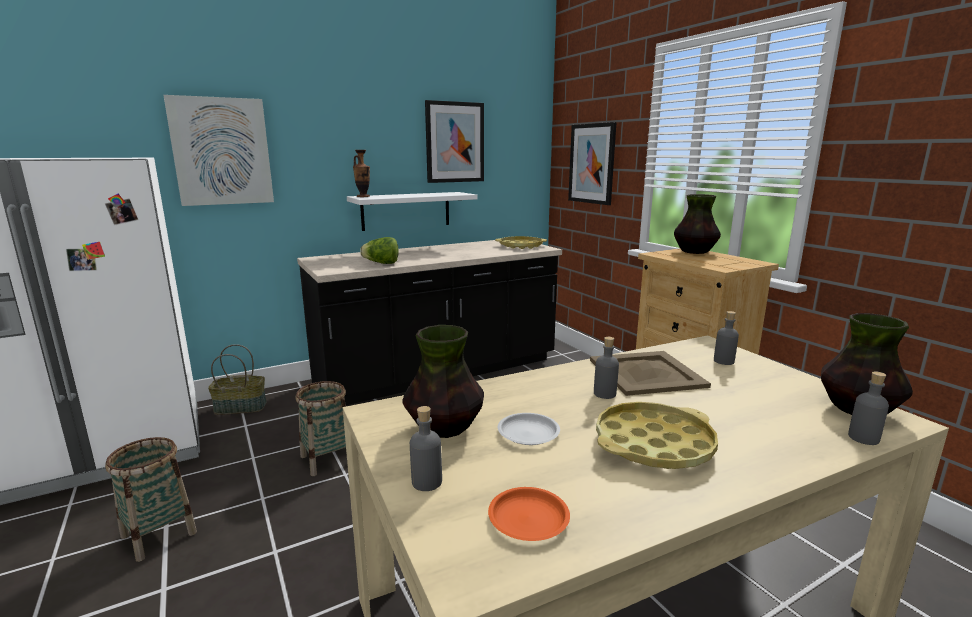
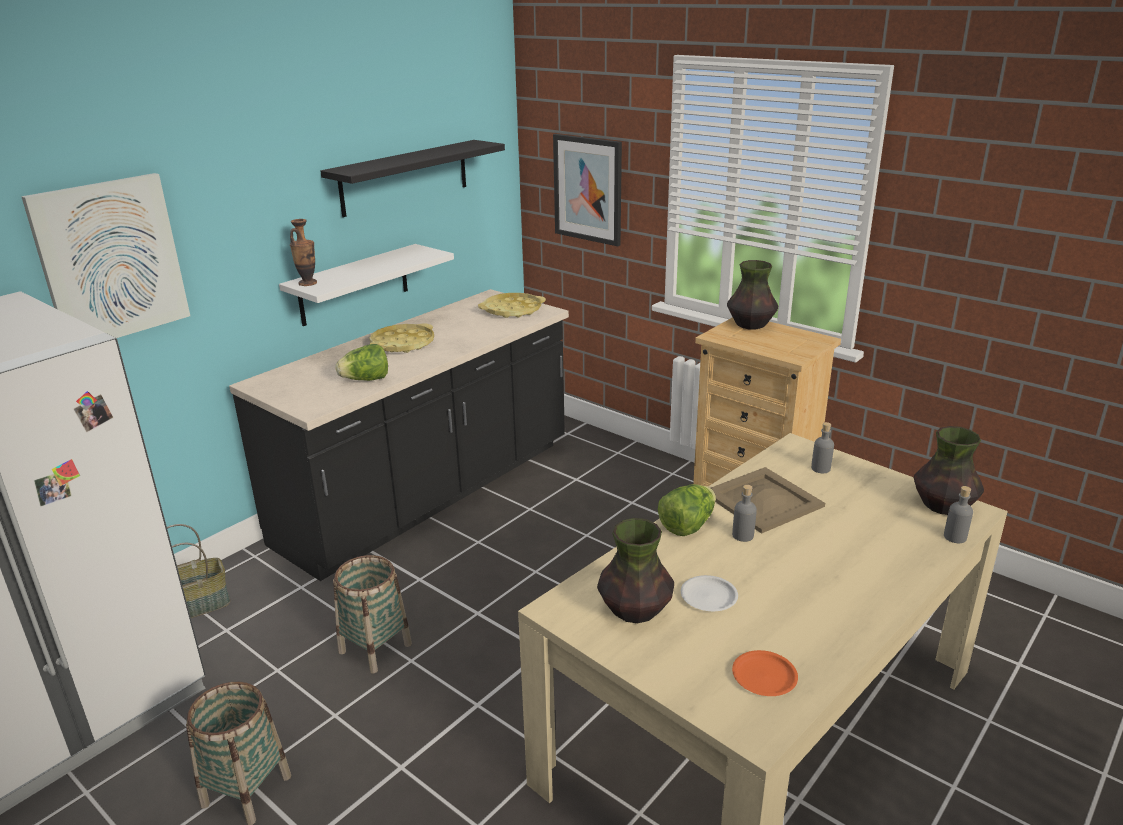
camera: 20 degrees left, 10 degrees up
(426, 482) = (665, 668): grey bottle -> none
(455, 142) = (405, 177): picture -> black shelf
(555, 378) = (687, 526): none -> lettuce
(653, 444) = (812, 583): yellow tray -> yellow tray (402, 344)

